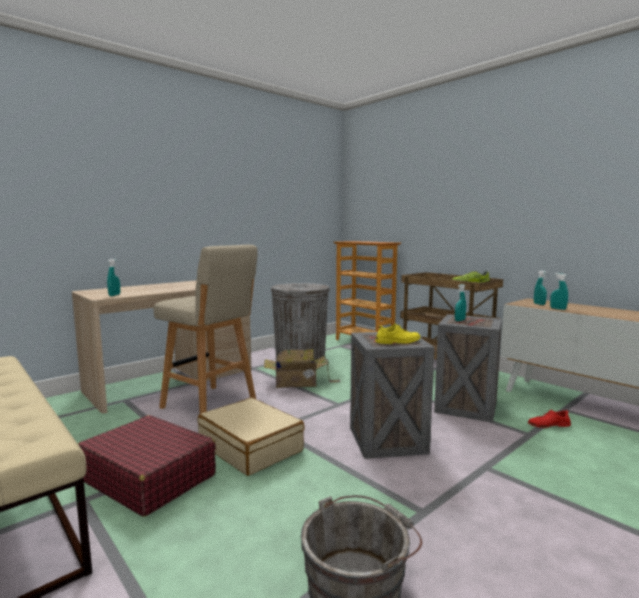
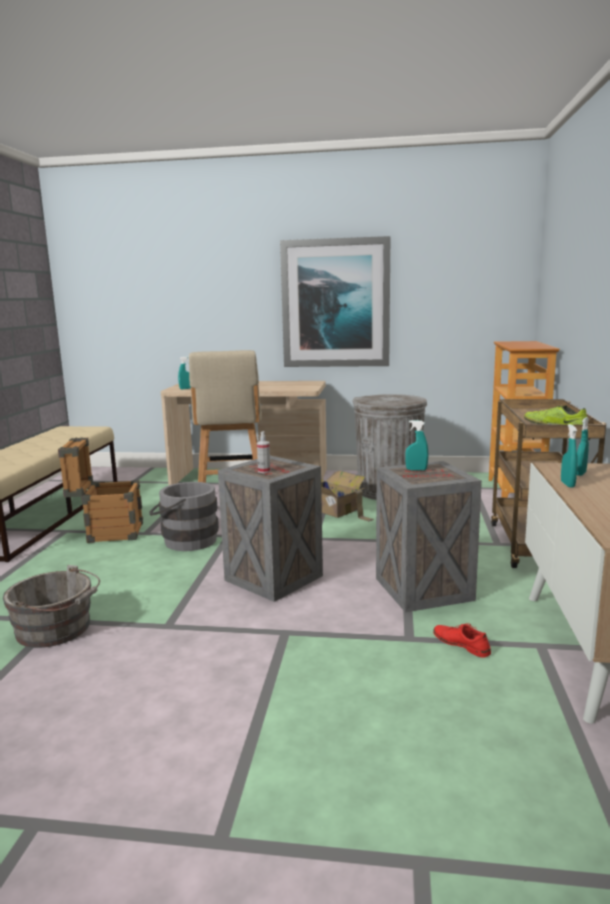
camera: 50 degrees right, 5 degrees up
(148, 477) = (107, 533): red suitcase -> crate
(224, 210) = (336, 303): none -> picture
(251, 447) = (185, 541): beige suitcase -> grey bucket
(398, 341) = (264, 471): yellow shoe -> spray bottle

